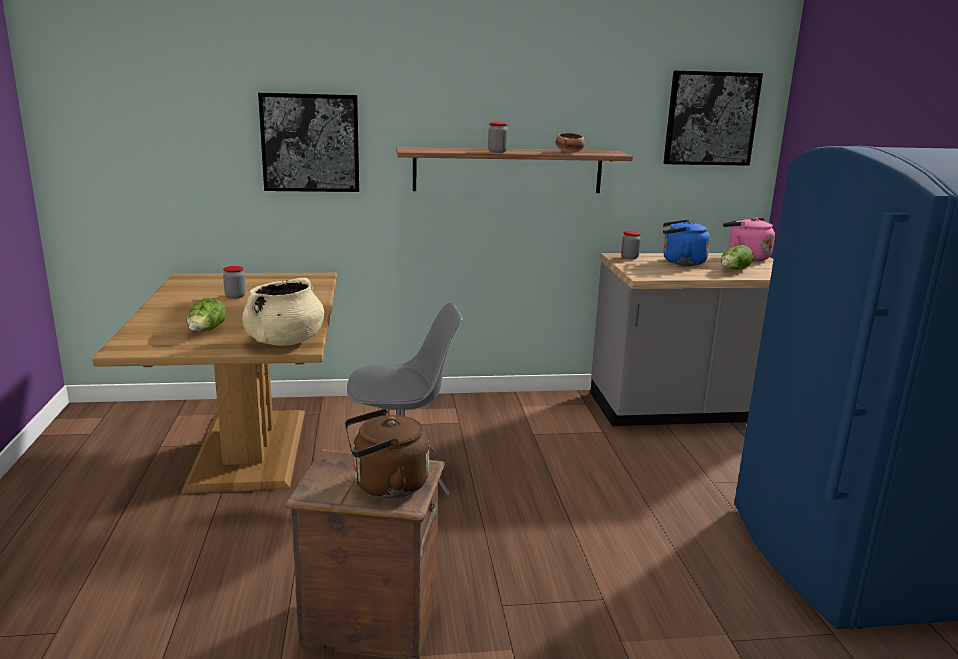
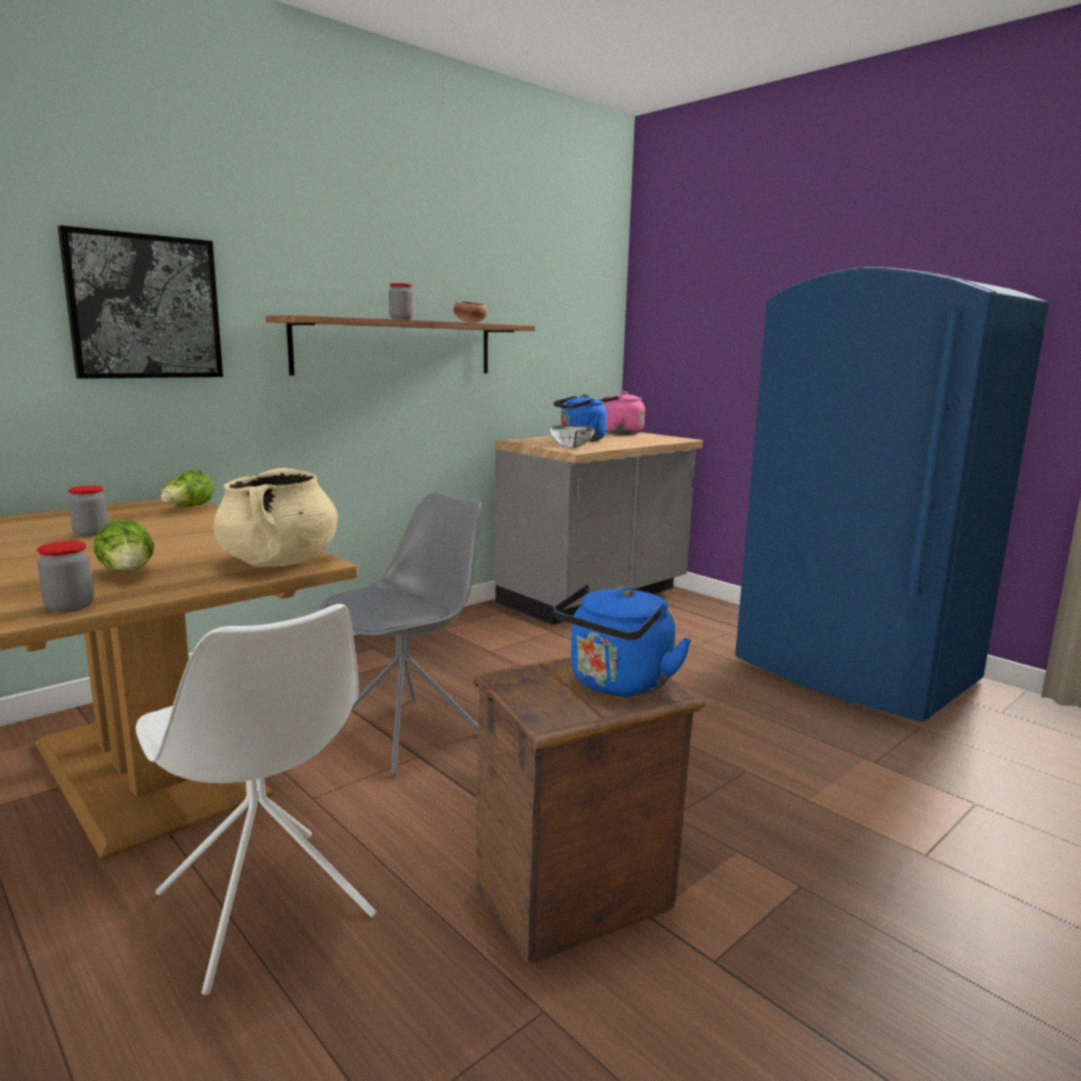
camera: 35 degrees left, 5 degrees down
(219, 551) = (265, 908): none -> white chair
(386, 486) = (617, 685): brown kettle -> blue kettle
(629, 257) = (530, 441): jar -> jar (69, 607)
(651, 271) = (574, 447): none -> white bowl
(711, 118) = (574, 293): picture -> none
(733, 270) = (634, 440): lettuce -> lettuce (188, 508)

